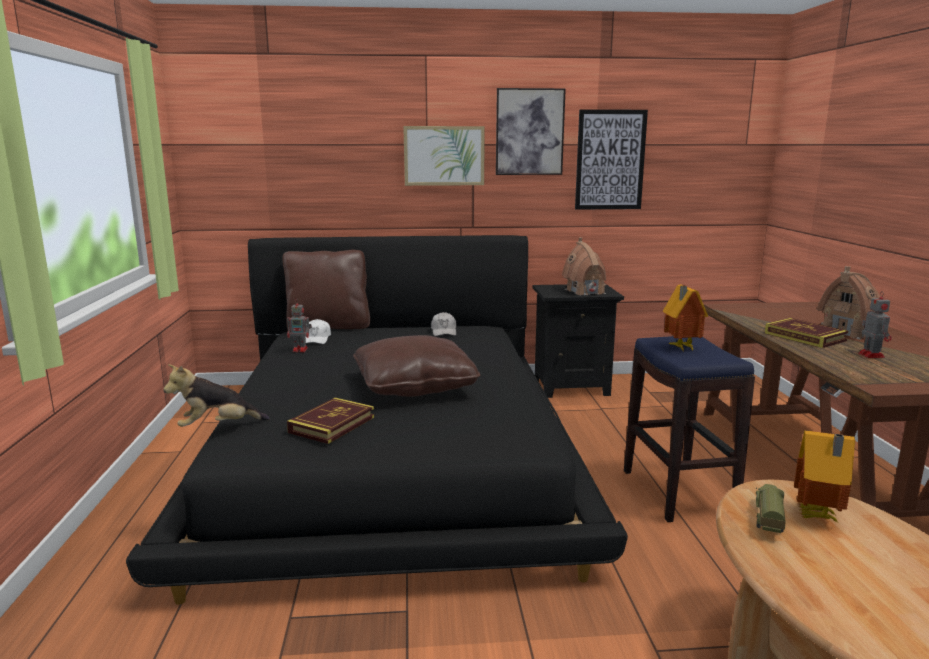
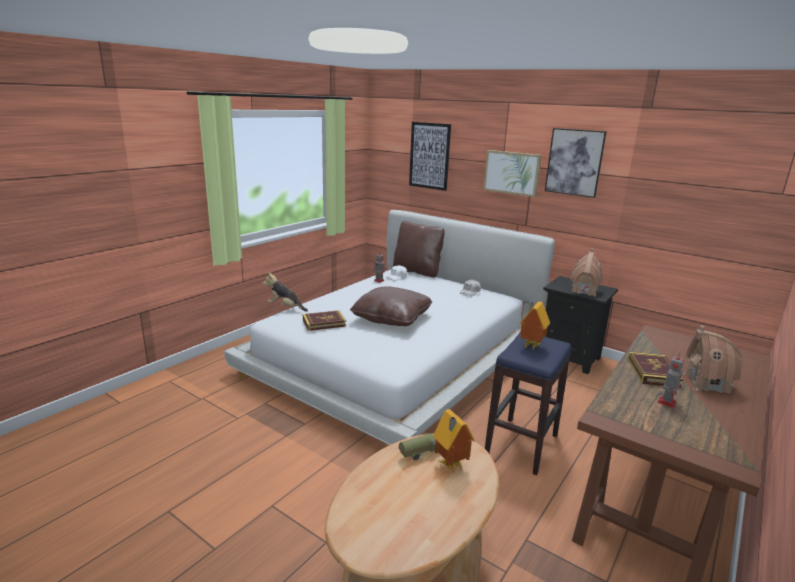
camera: 40 degrees right, 5 degrees up
(392, 457) = (398, 356): black bed -> white bed
(610, 160) = (638, 191): picture -> picture (429, 156)

